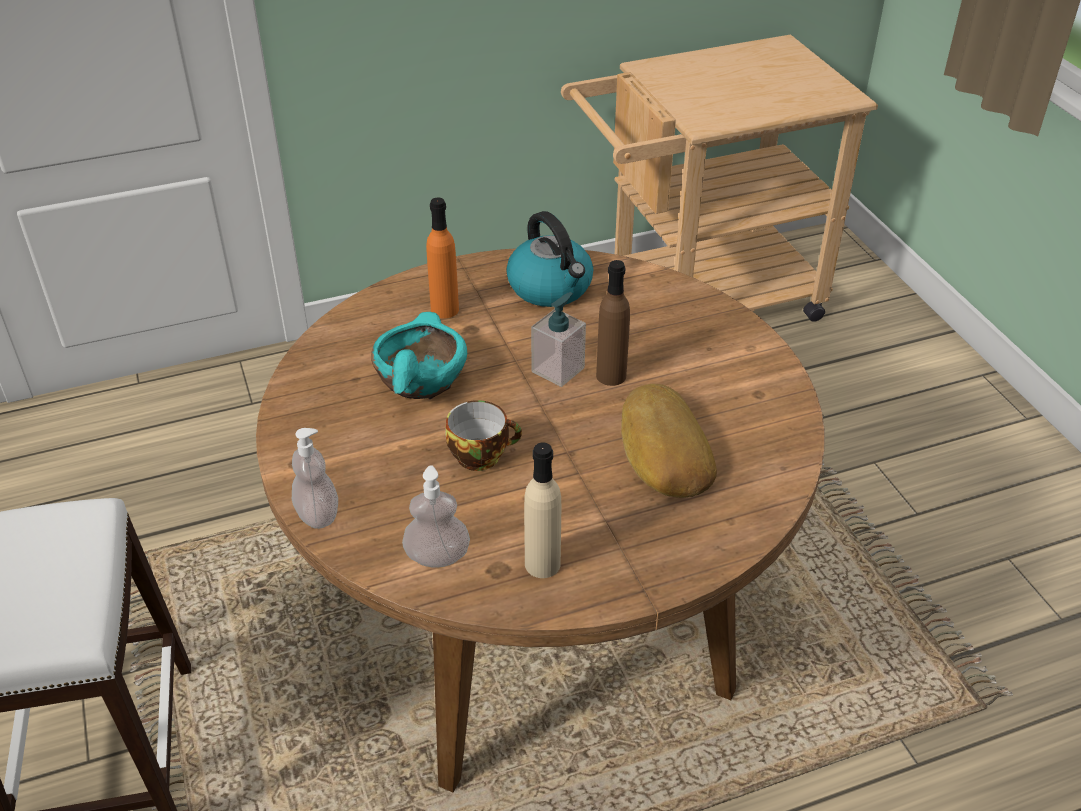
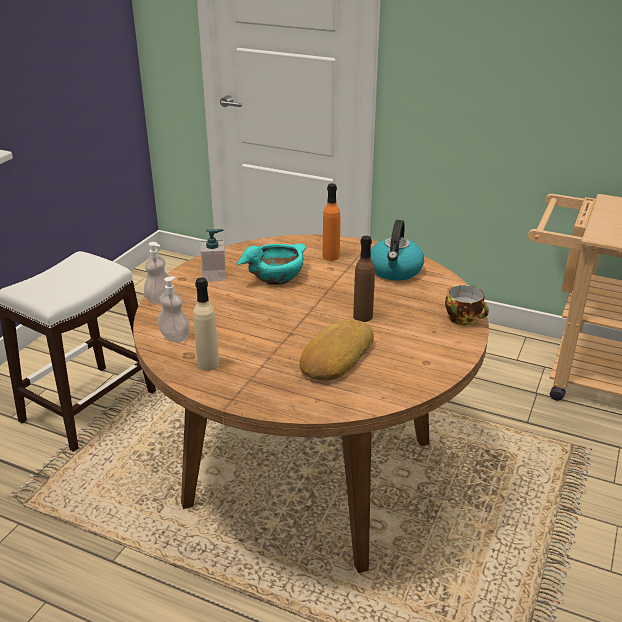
camera: 45 degrees right, 10 degrees down
(481, 454) = (253, 314): cup -> cup (465, 319)
(558, 370) = (342, 302): soap dispenser -> soap dispenser (214, 275)

